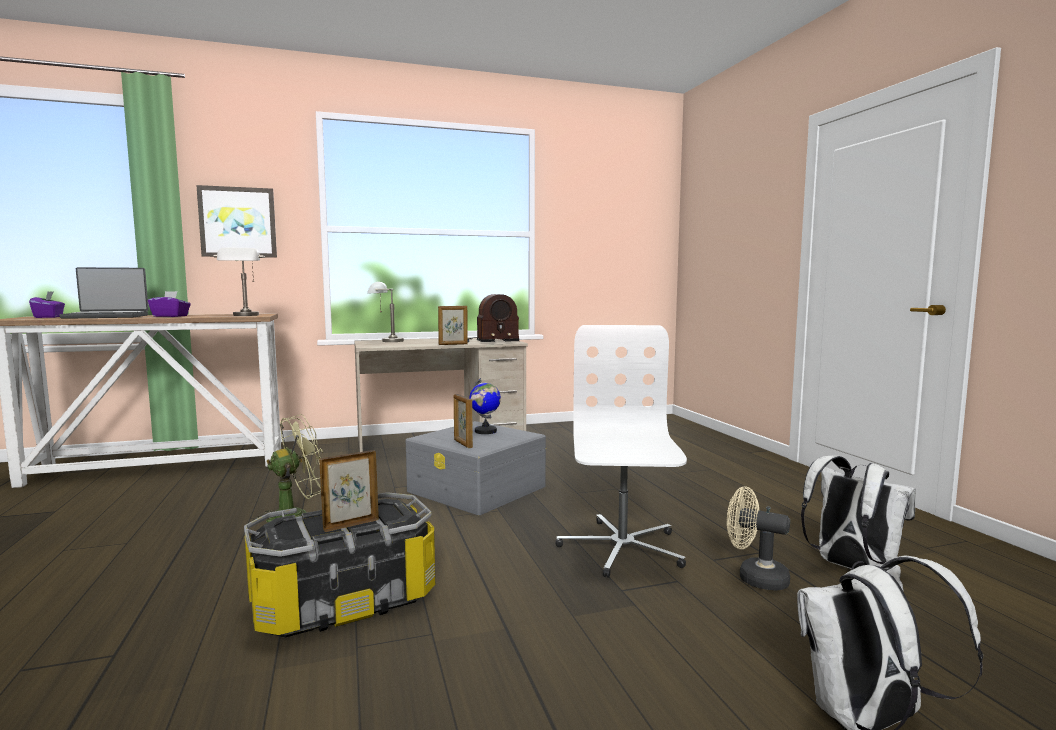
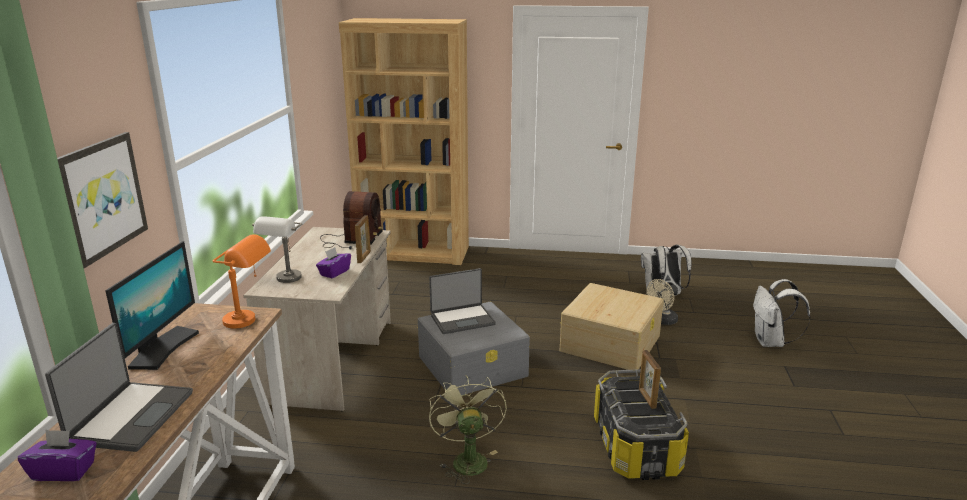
camera: 65 degrees left, 15 degrees up
(170, 316) = (193, 368): purple tissue box -> purple tissue box (334, 272)
(202, 314) = (162, 348): none -> monitor
(245, 315) = (250, 321): grey table lamp -> orange table lamp
(463, 444) = (493, 335): picture frame -> none
(485, 431) = (462, 319): globe -> laptop
(621, 548) = (611, 342): white office chair -> beige storage box
(685, 431) = (414, 253): none -> brown bookcase

